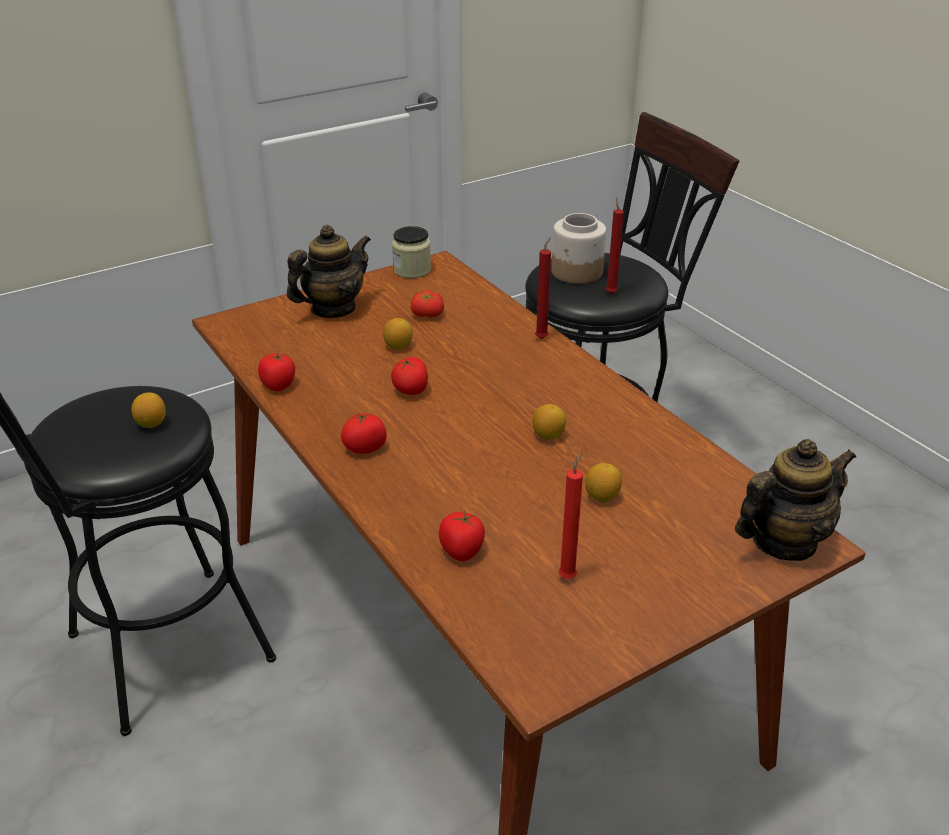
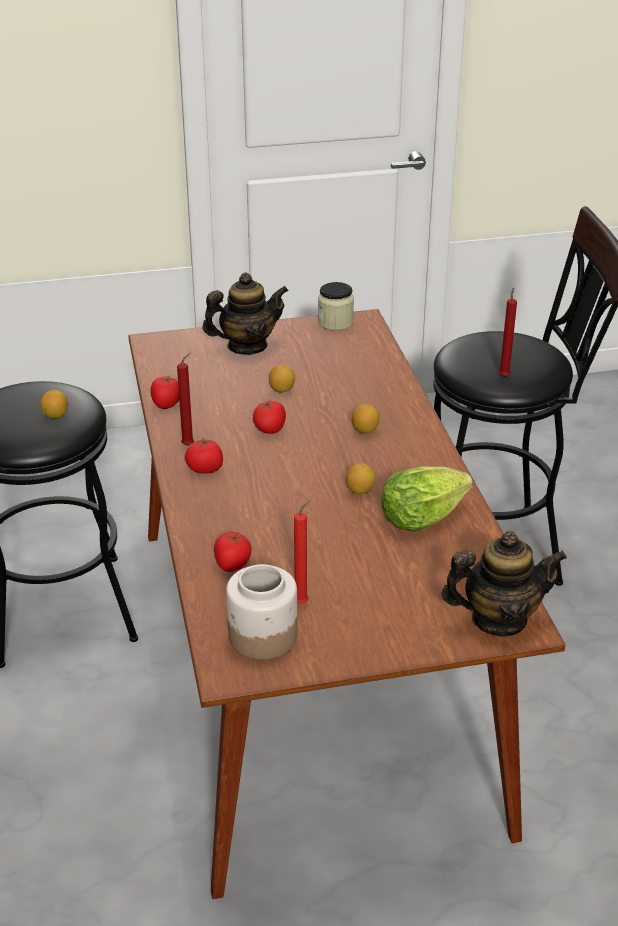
camera: 20 degrees right, 0 degrees up
(426, 315) = (323, 366): tomato -> none
(542, 337) = (411, 406): red candle -> red candle (189, 445)
(577, 272) = (485, 351): jar -> jar (262, 637)
(602, 496) = (371, 549): lemon -> lemon (365, 430)
(630, 450) = (421, 518): none -> lettuce

